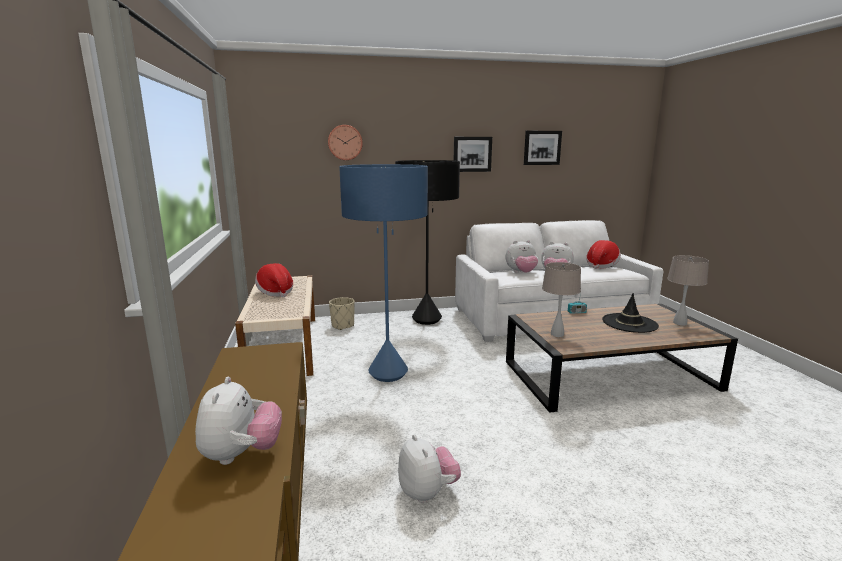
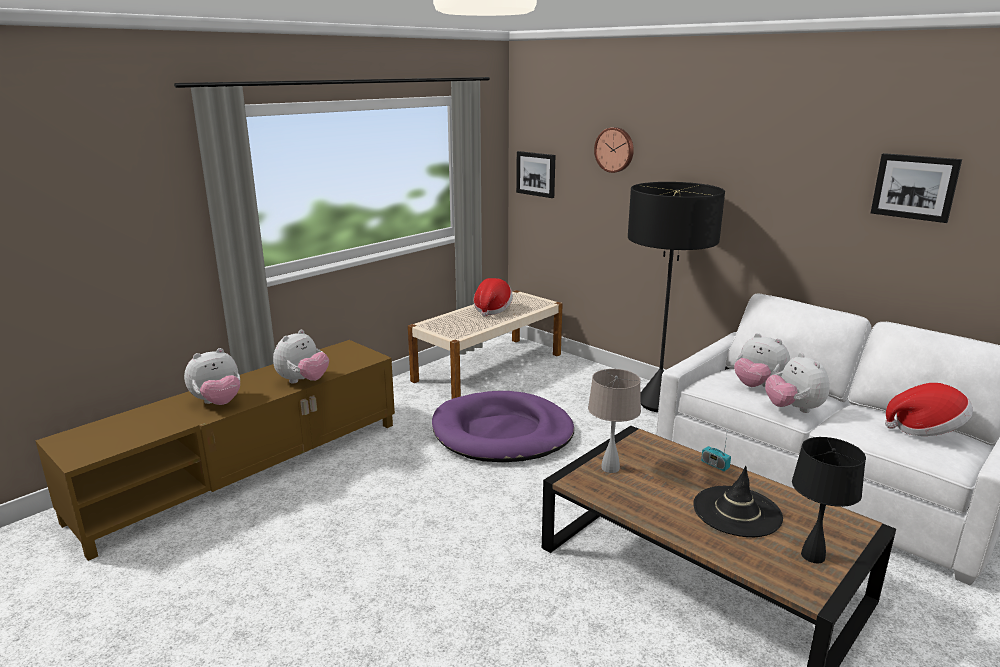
camera: 55 degrees right, 5 degrees up
(343, 325) = (569, 371): beige planter -> none
(388, 374) = (502, 433): blue floor lamp -> purple dog bed
(427, 492) = (342, 519): plush toy -> plush toy (303, 381)
(472, 154) = (780, 183): picture -> picture (536, 174)
(680, 323) = (813, 556): beige table lamp -> black table lamp

